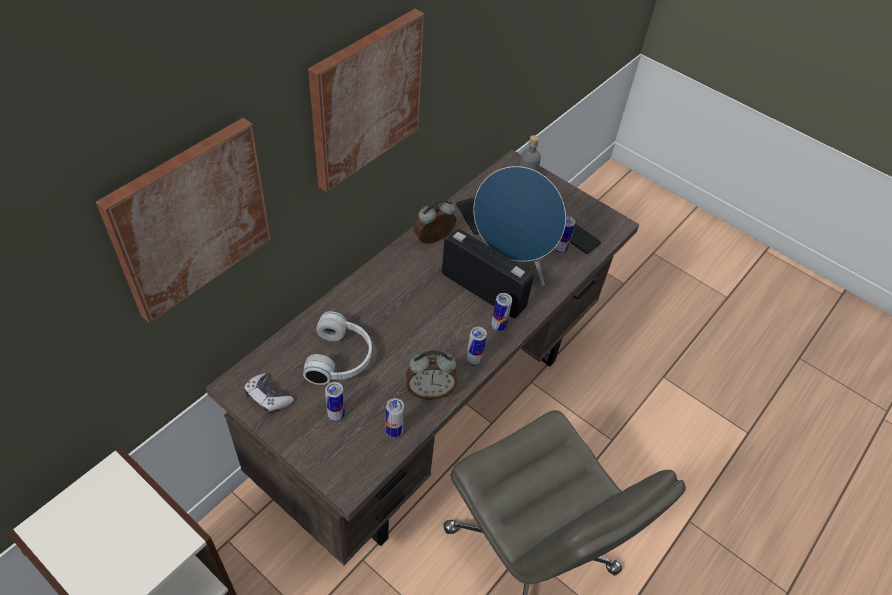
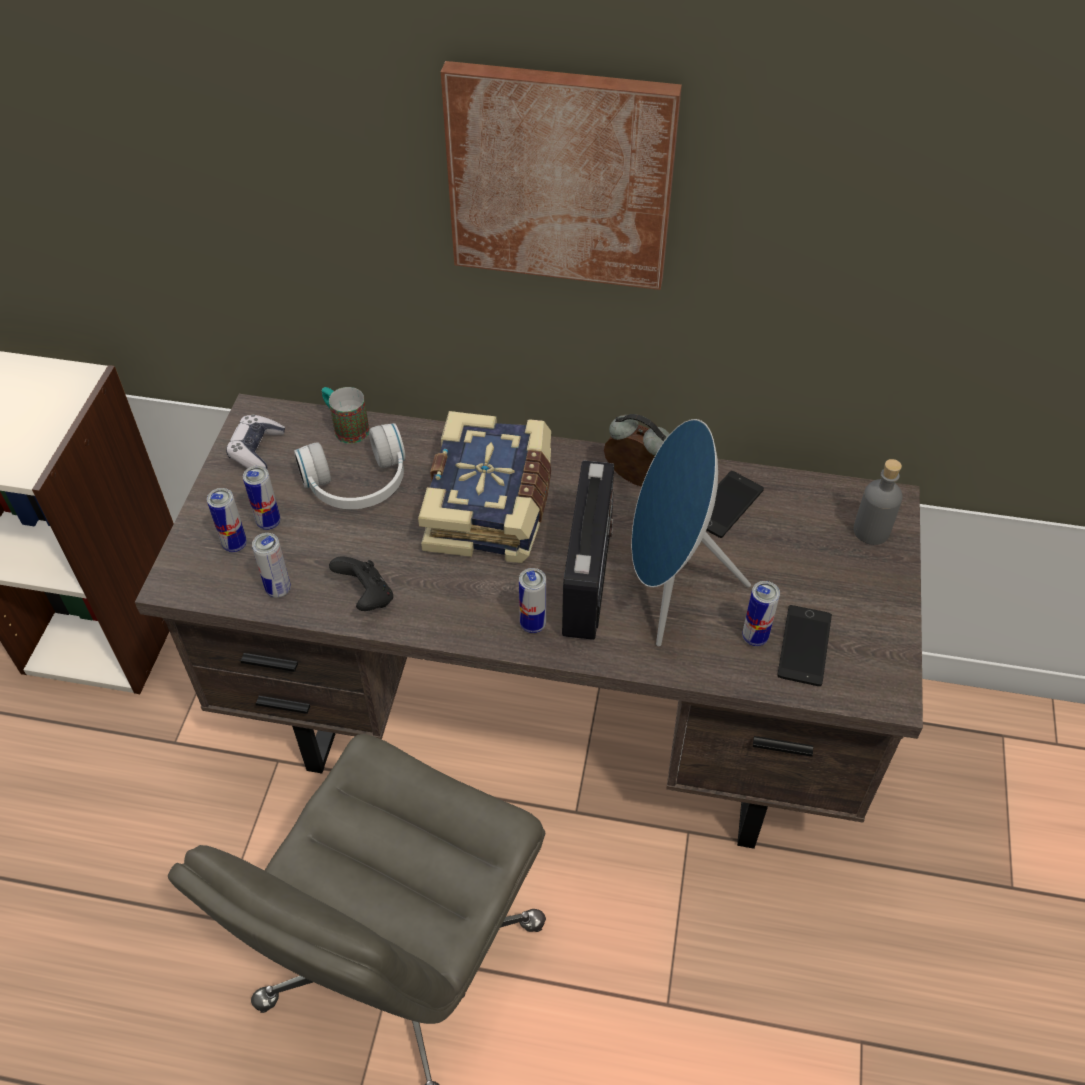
camera: 65 degrees right, 0 degrees up
(190, 219) = (239, 156): picture -> none
(288, 344) = (346, 427): none -> mug
(404, 305) = (492, 505): none -> book
(430, 391) = (366, 597): alarm clock -> black game controller
(473, 360) = (450, 622): can -> can (235, 544)

